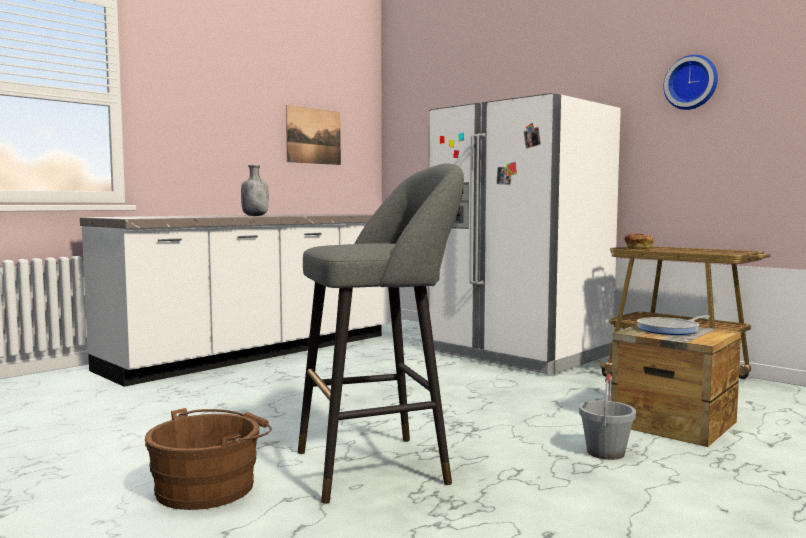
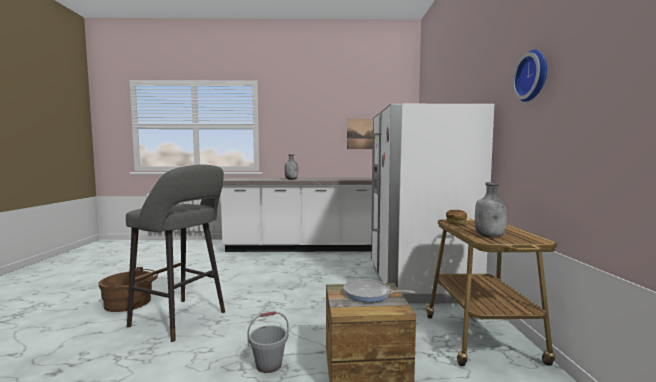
camera: 45 degrees right, 0 degrees up
(710, 253) = (490, 236): none -> grey bottle

